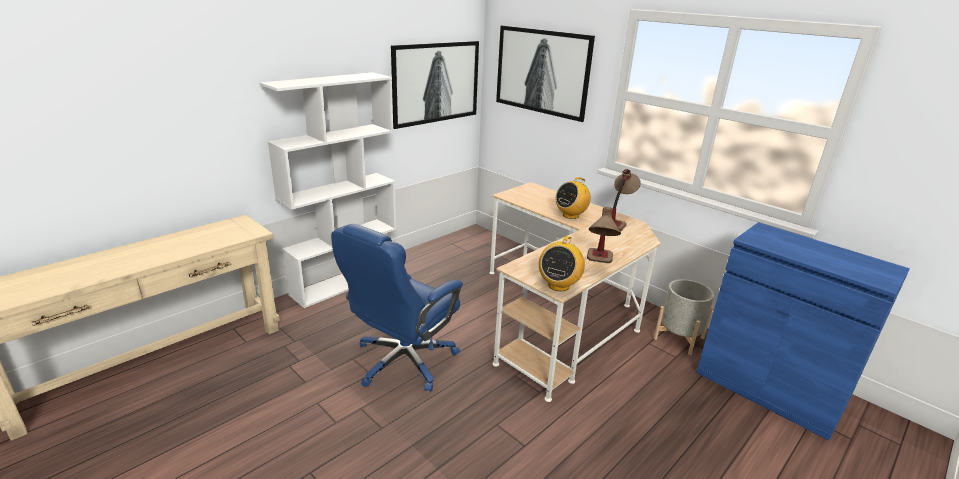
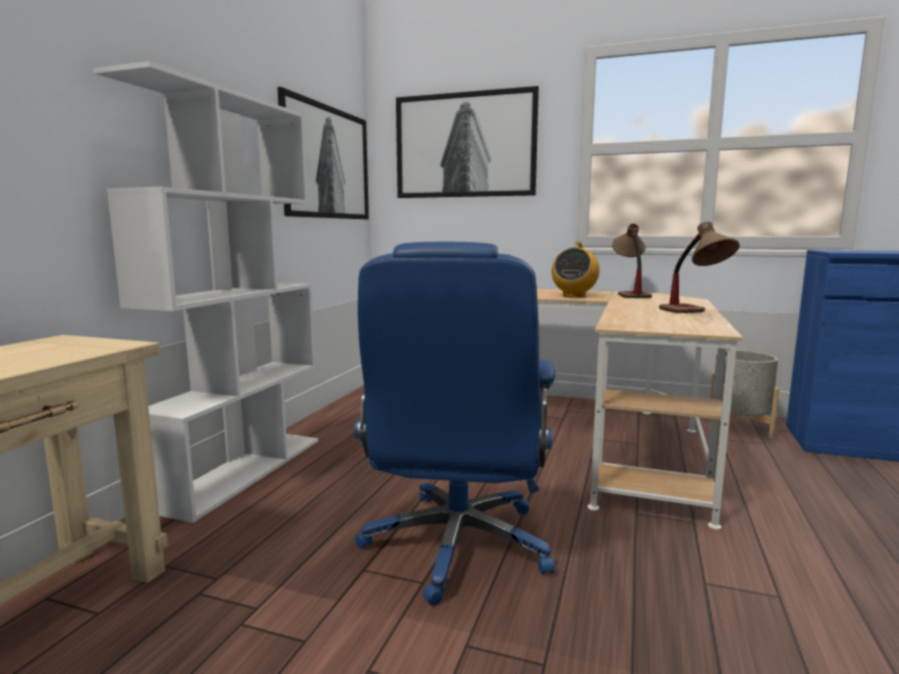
camera: 25 degrees left, 15 degrees down
(558, 285) = (702, 328): radio -> none

